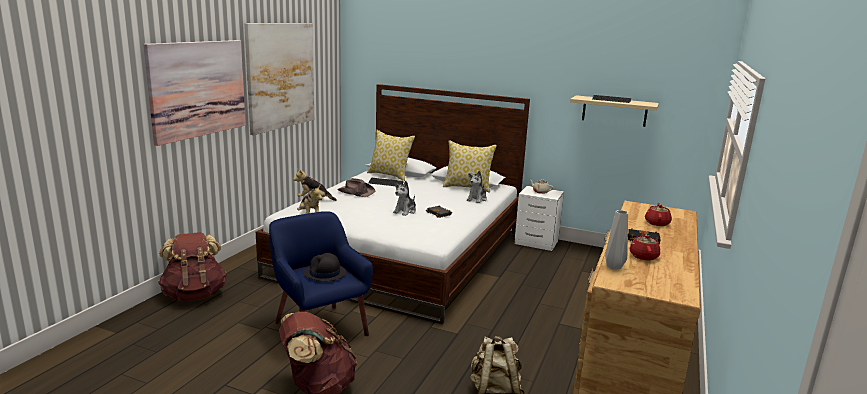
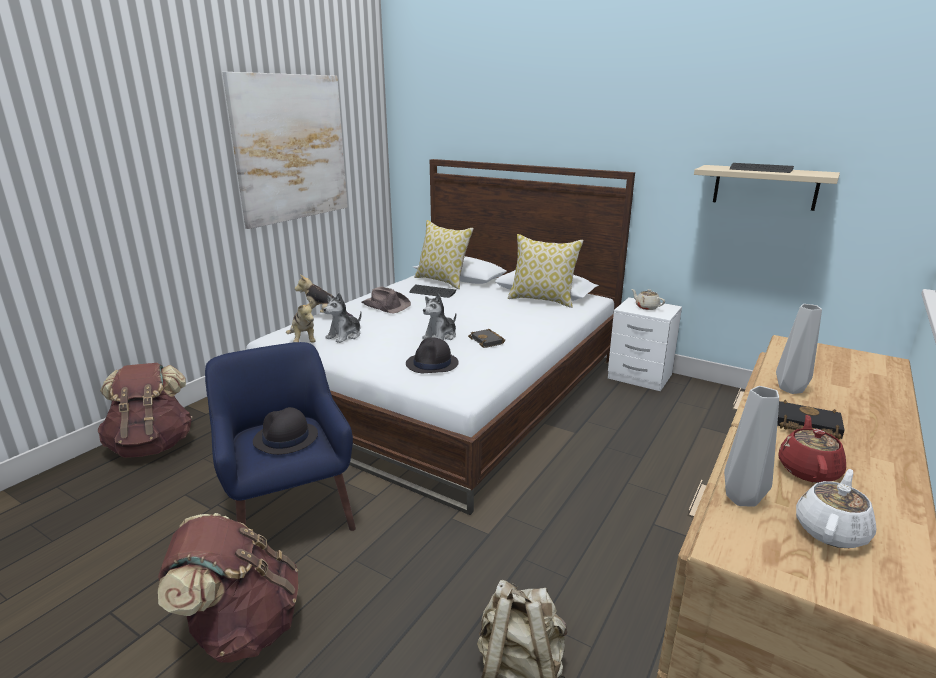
camera: 10 degrees right, 5 degrees up
(198, 89) = (149, 165): picture -> none
(408, 227) = (432, 364): none -> black hat
(477, 199) = (550, 318): plush toy -> plush toy (345, 335)
(634, 225) = (790, 389): none -> grey vase
(653, 275) = (831, 530): none -> white teapot
(657, 223) = (834, 385): red teapot -> none

